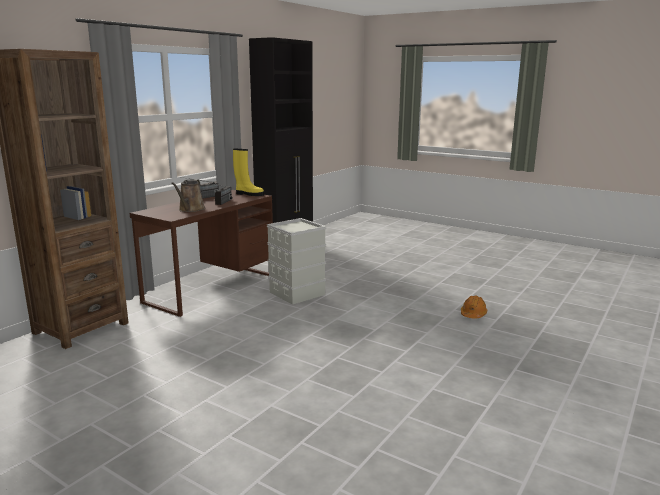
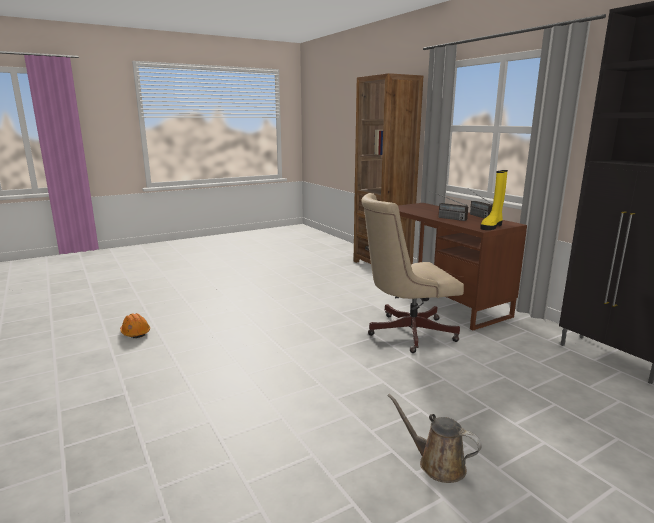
camera: 115 degrees right, 0 degrees up
(190, 209) = (421, 211): brown watering can -> brown watering can (437, 464)
(297, 294) = (405, 332): grey storage box -> beige office chair
(473, 314) = (253, 426): orange hard hat -> orange hard hat (135, 332)

